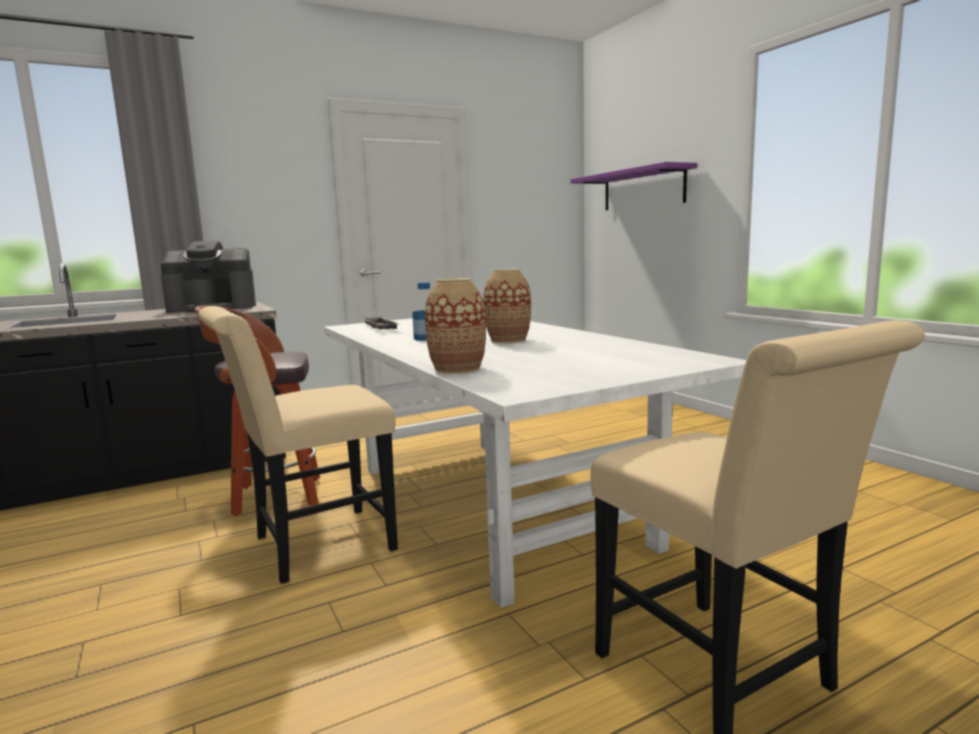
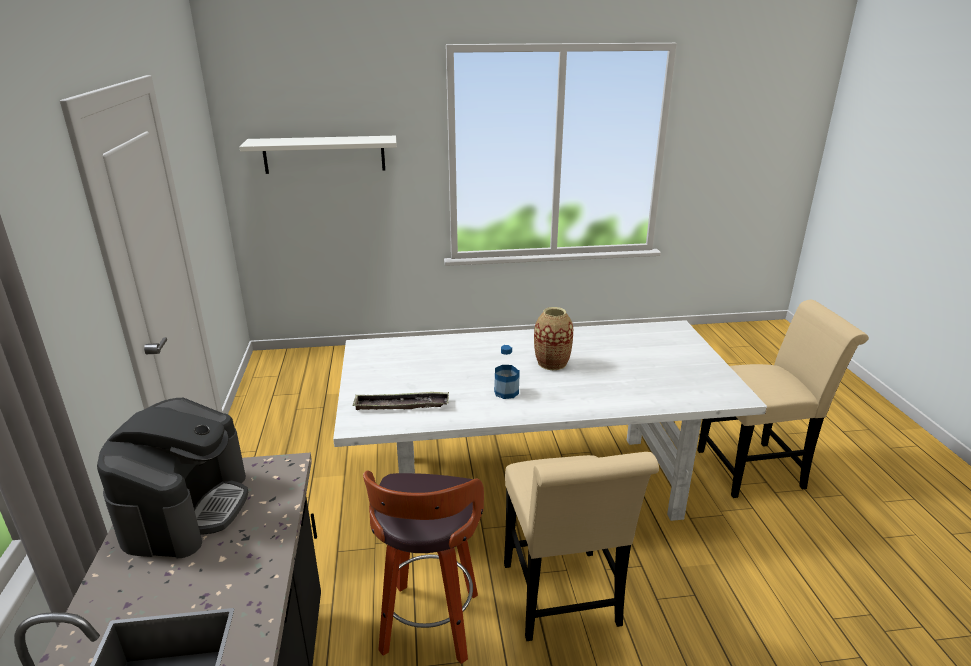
camera: 70 degrees left, 15 degrees up
(457, 369) = (659, 402): vase -> none
(643, 189) = (324, 154): purple shelf -> white shelf

